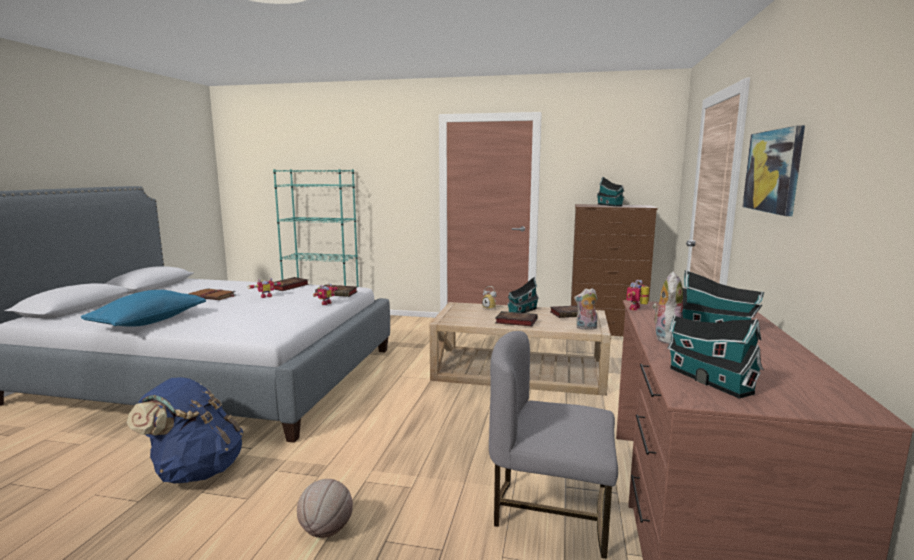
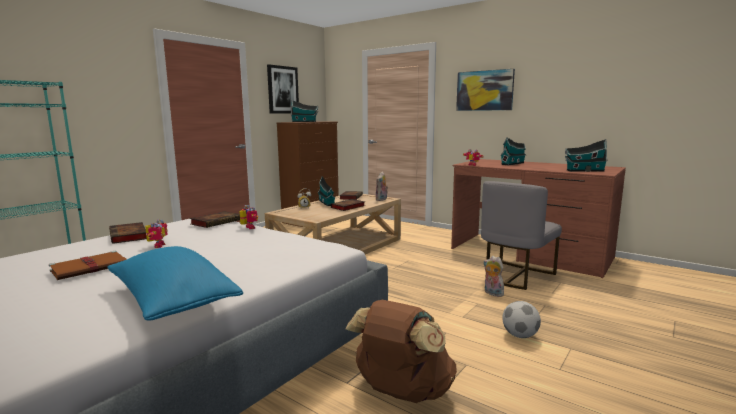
camera: 65 degrees left, 0 degrees up
(195, 471) = (401, 392): blue backpack -> brown backpack
(326, 531) = (520, 335): basketball -> football
(595, 163) = (282, 90): none -> picture
(666, 338) = (527, 168): plush toy -> plush toy (492, 293)

